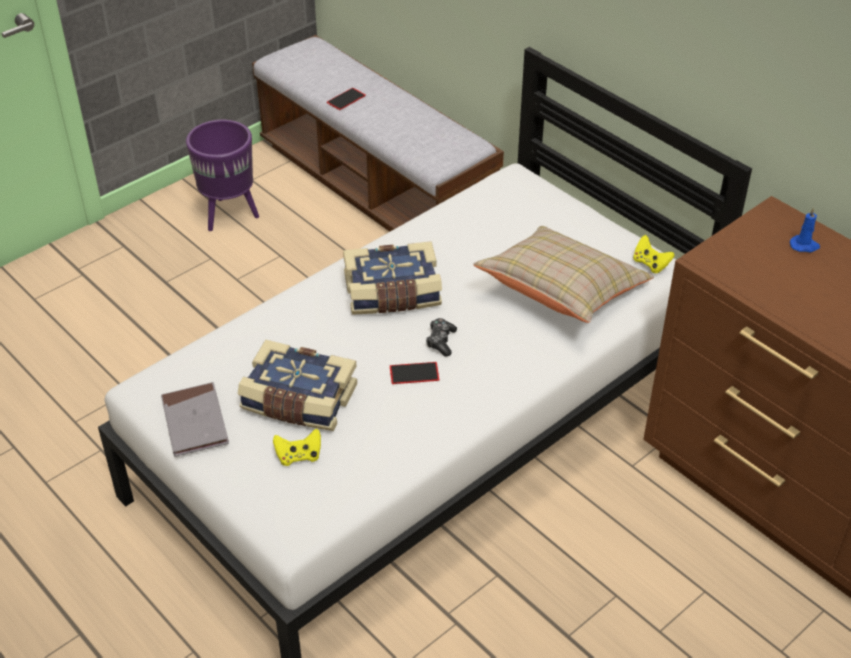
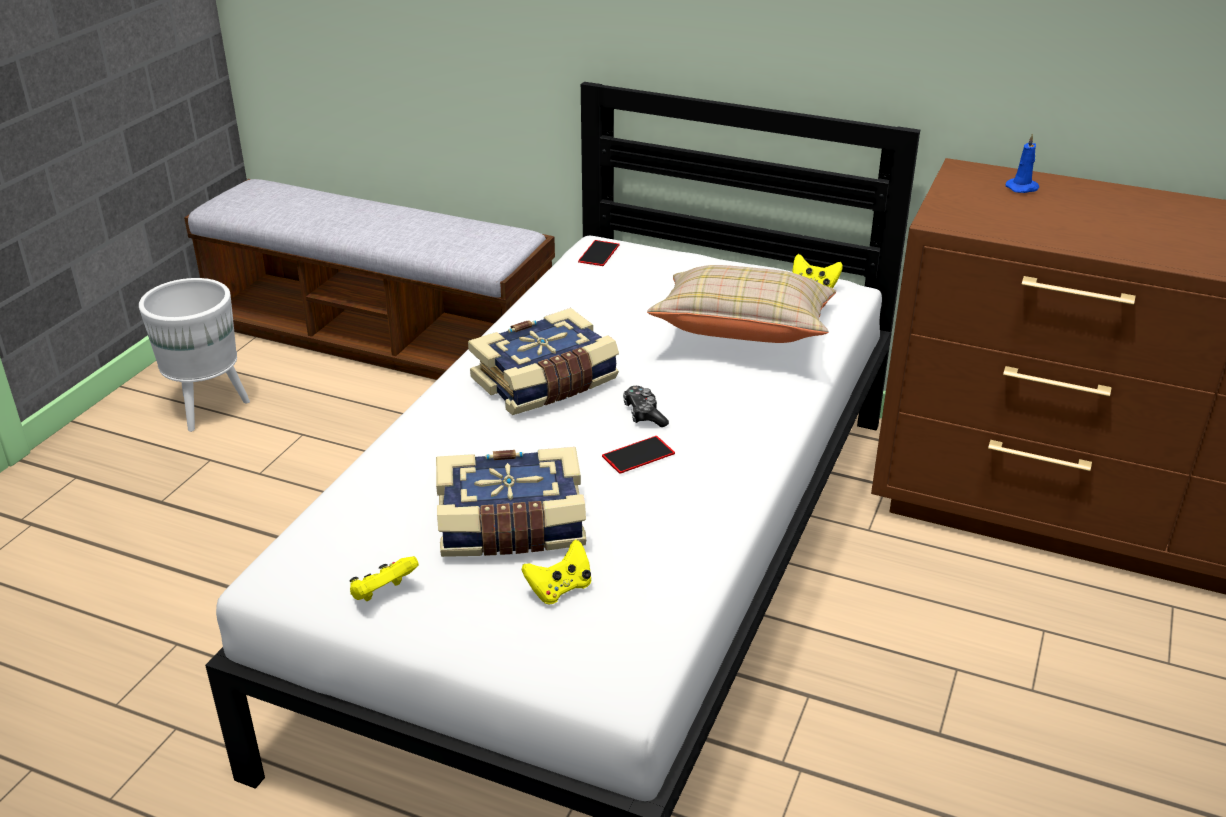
camera: 25 degrees left, 10 degrees down
(195, 422) = (383, 594): grey book -> yellow game controller
(230, 215) = (209, 408): purple planter -> white planter
(346, 99) = (334, 223): phone -> phone (598, 253)

